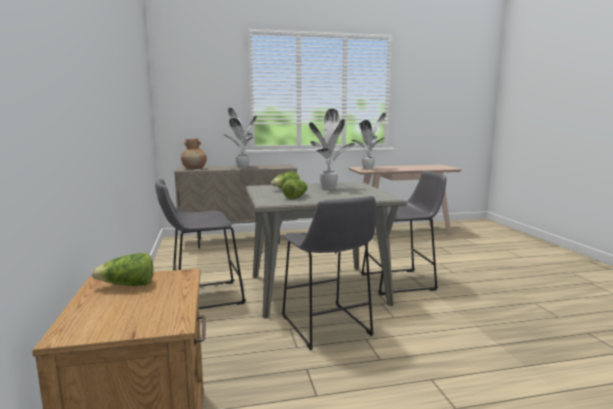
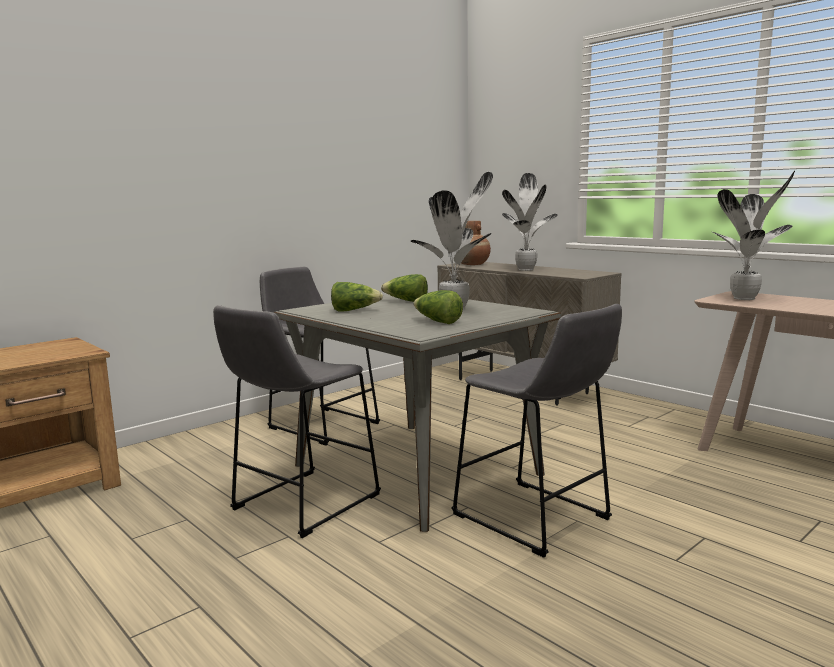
camera: 60 degrees right, 0 degrees up
(128, 286) = (52, 347): lettuce -> lettuce (437, 321)

